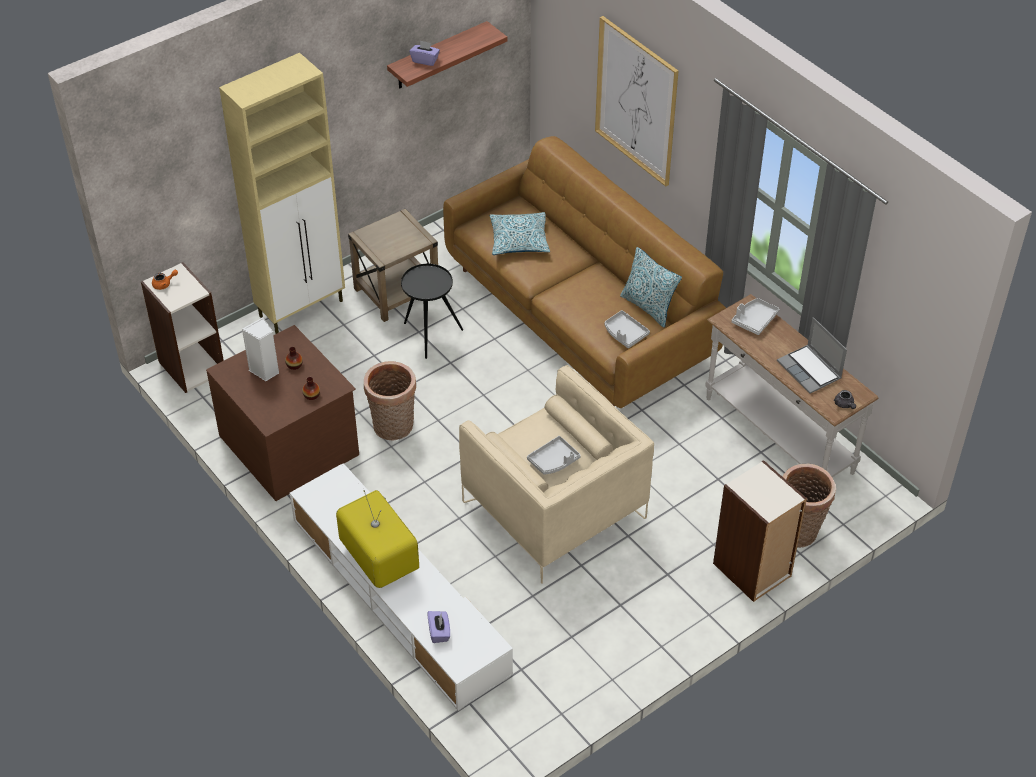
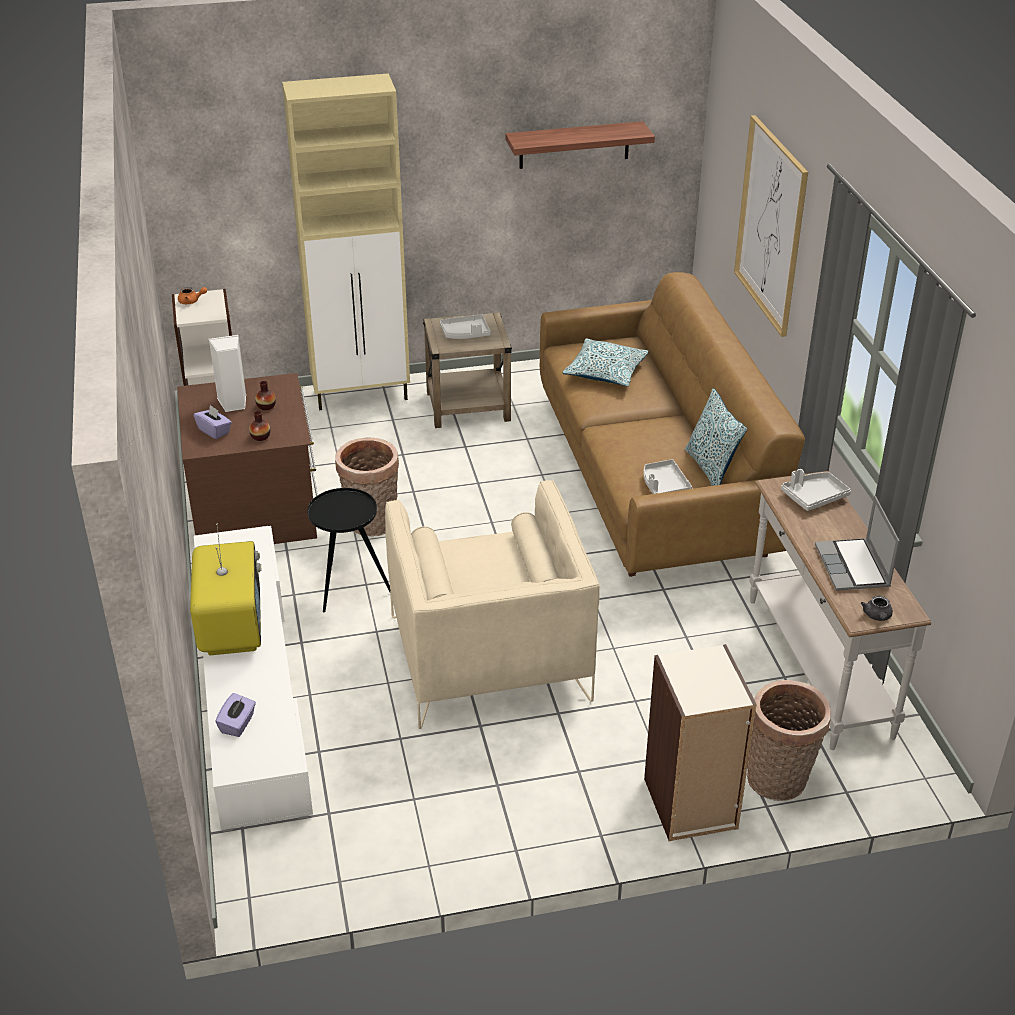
camera: 25 degrees right, 10 degrees down
(425, 60) = (548, 137): purple tissue box -> purple tissue box (214, 431)
(429, 335) = (474, 452): black side table -> black side table (349, 587)
(554, 461) = (484, 582): grey tray -> grey tray (465, 334)

